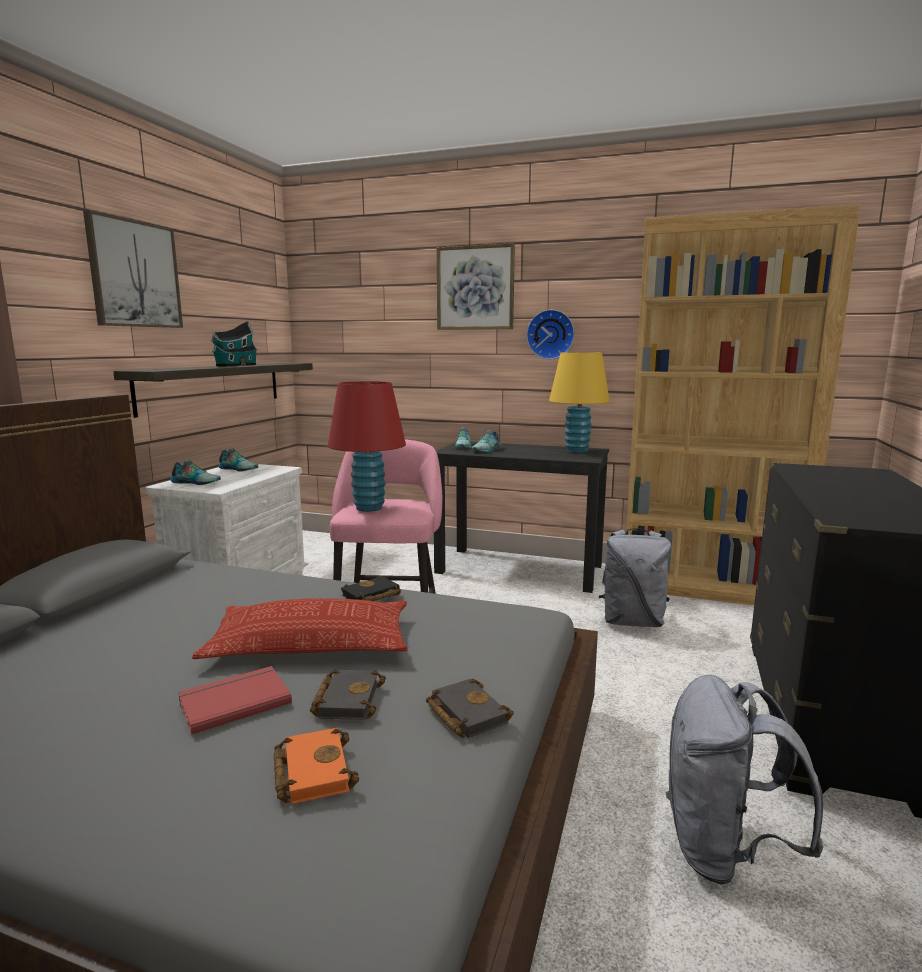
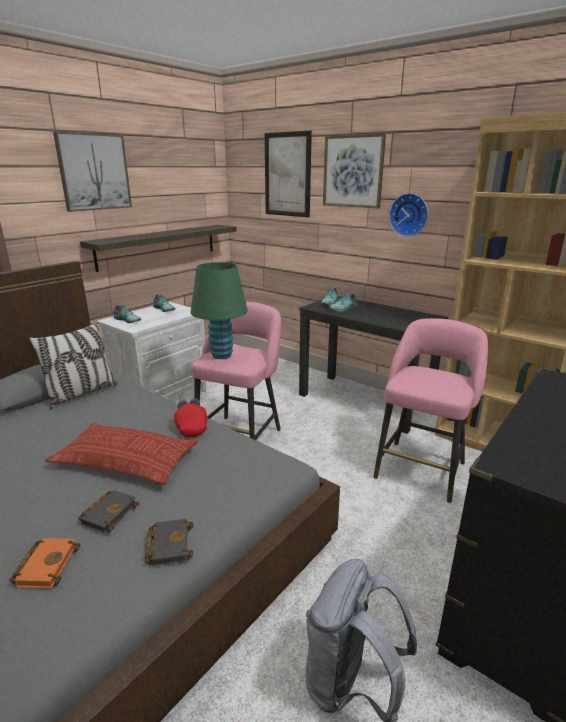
camera: 20 degrees right, 10 degrees up
(162, 585) = (82, 394): none -> pillow
(233, 701) = (49, 498): red book -> none
(235, 365) = (172, 232): toy house -> none
(369, 508) = (221, 355): red table lamp -> green table lamp
(370, 596) = (191, 427): black book -> red cap
(384, 295) = (287, 175): none -> picture
(577, 451) = (416, 317): yellow table lamp -> none
(632, 621) = (421, 467): grey backpack -> pink stool

